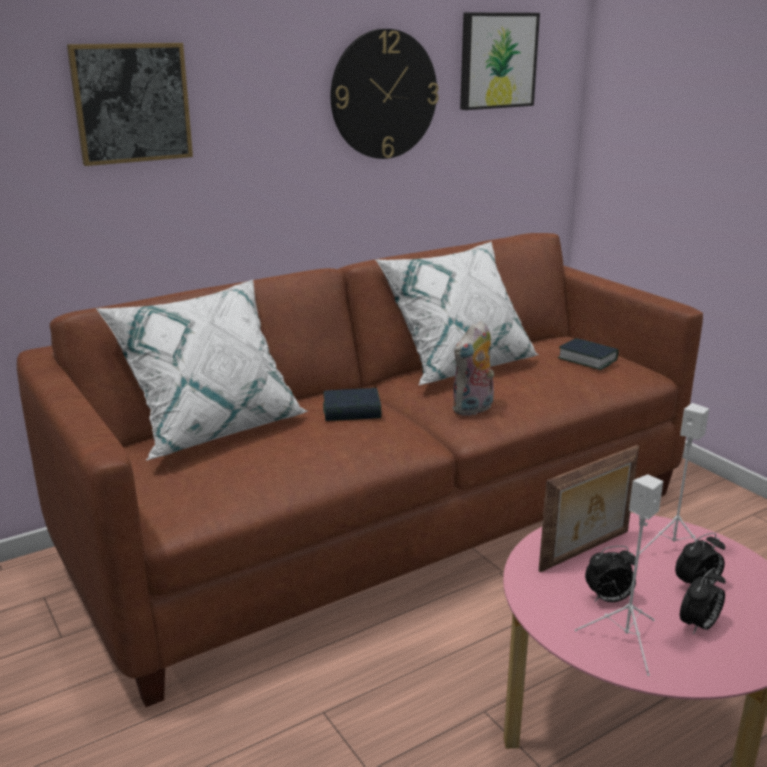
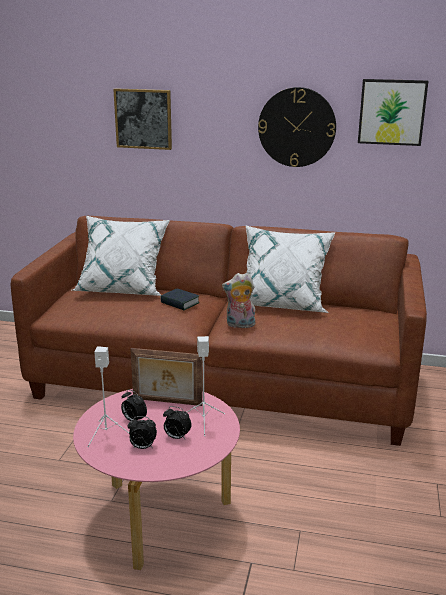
camera: 45 degrees right, 0 degrees up
(587, 359) = (355, 326): book -> none

